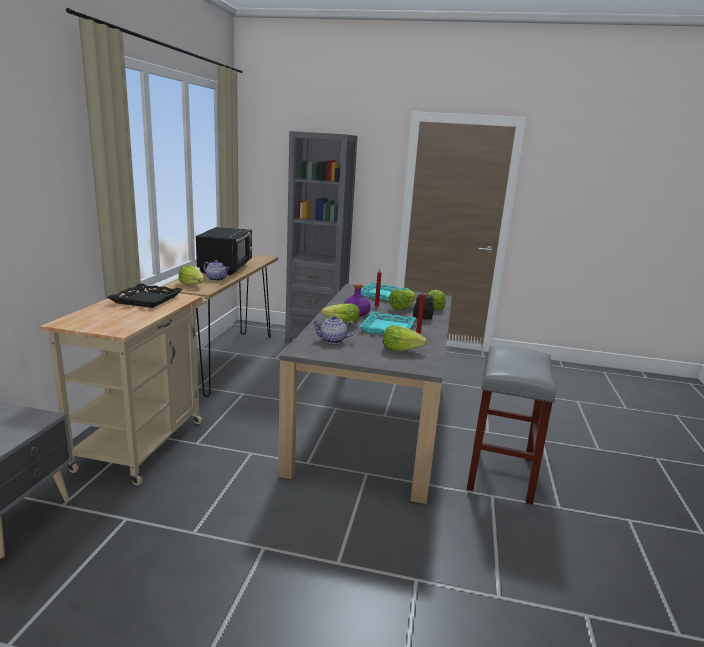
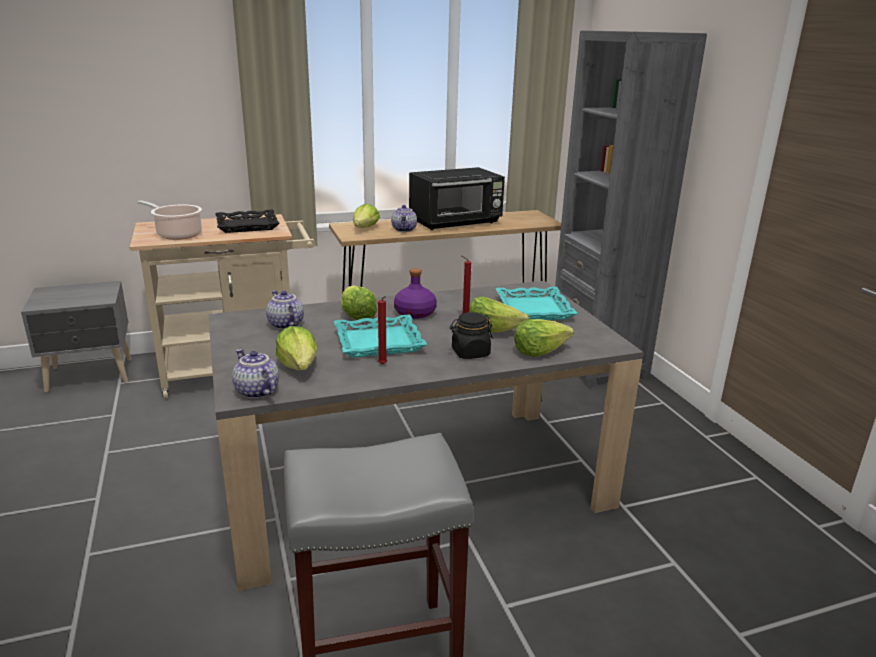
camera: 60 degrees right, 5 degrees up
(122, 320) = (177, 234): none -> cooking pot
(425, 364) = (255, 391): none -> teapot

